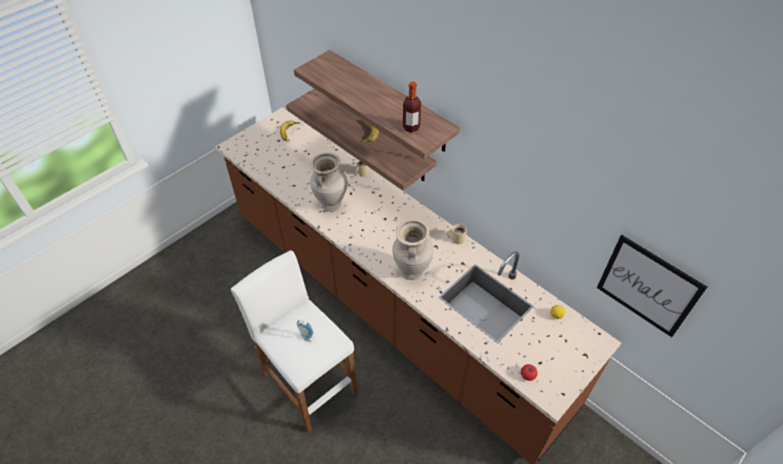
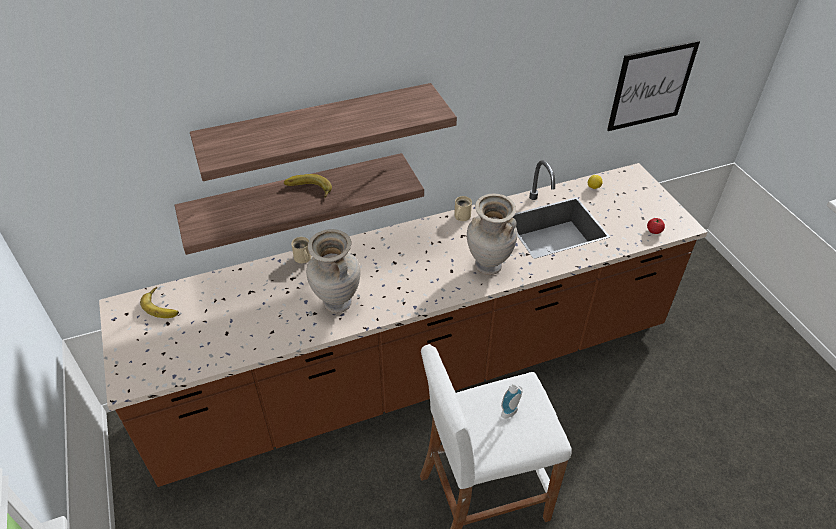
camera: 65 degrees left, 5 degrees down
(411, 127) = (406, 112): bottle -> none

